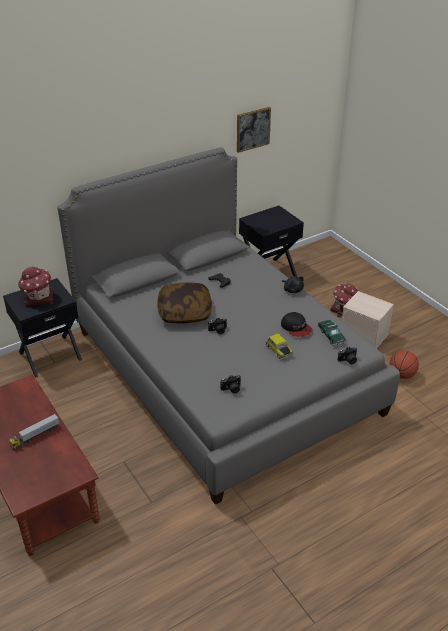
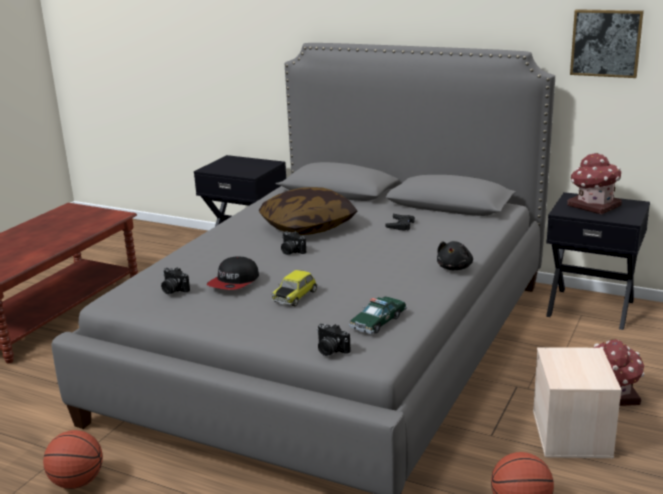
camera: 60 degrees right, 15 degrees down
(35, 436) = (39, 242): toy truck -> none
(38, 298) = (239, 165): toy house -> toy house (593, 205)
(275, 516) = (77, 482): none -> basketball
(296, 328) = (363, 294): cap -> cap (234, 282)

